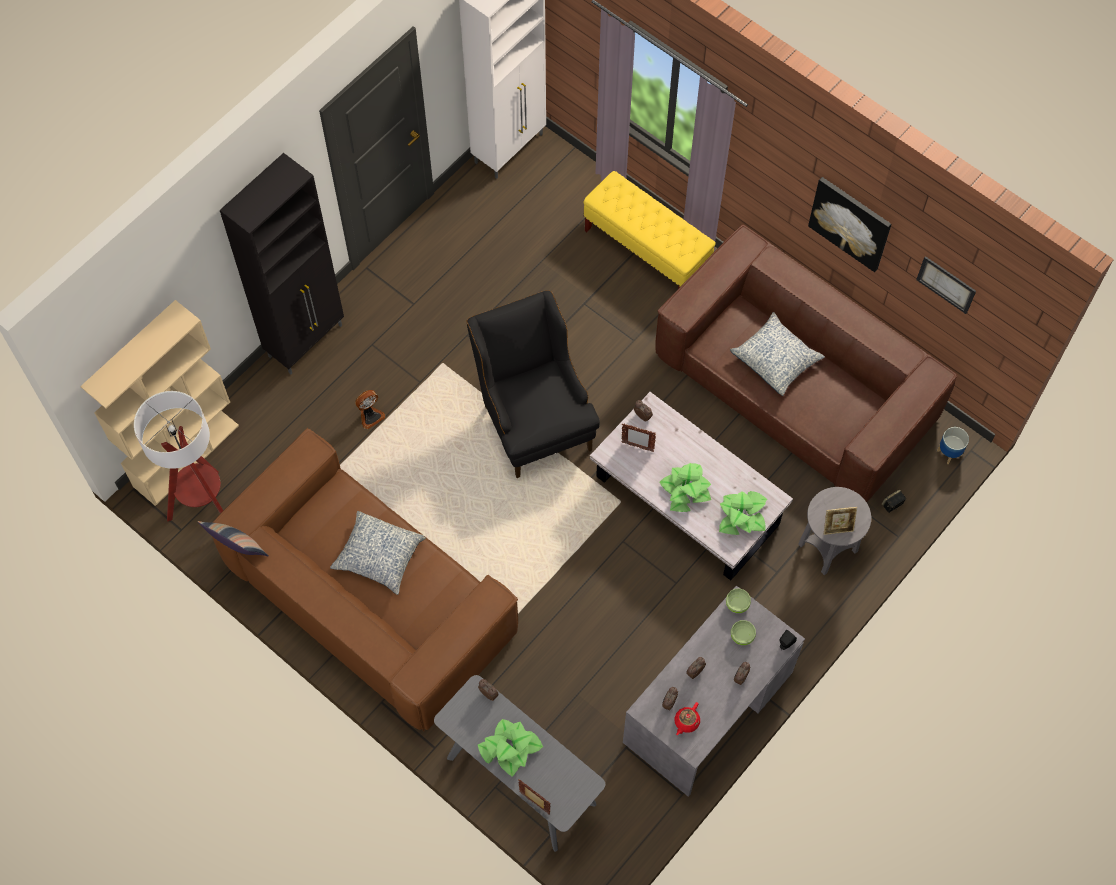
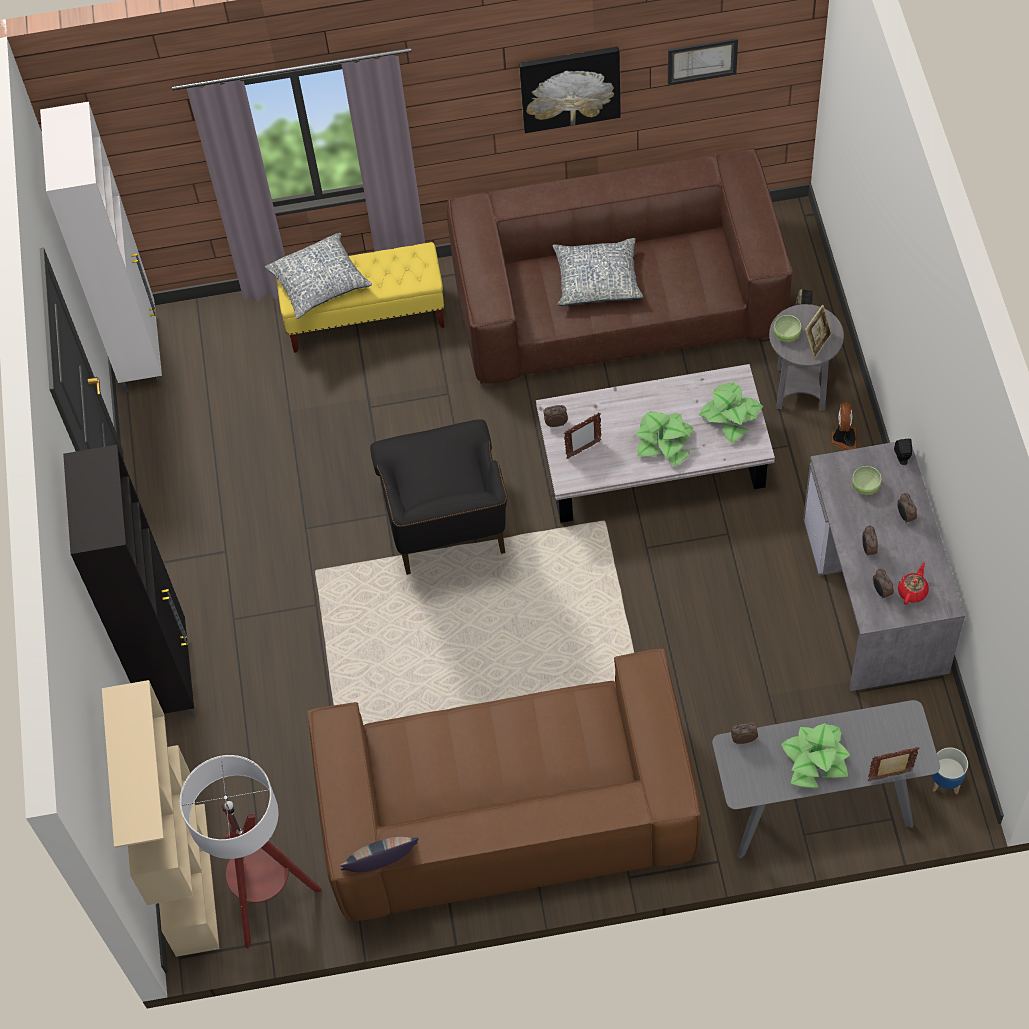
camera: 45 degrees left, 5 degrees down
(370, 416) = (310, 674): fan -> fan (843, 438)
(378, 556) = (494, 753): pillow -> pillow (320, 283)
(533, 417) = (448, 532): black armchair -> black armchair turned 120 degrees counterclockwise
(686, 722) = (912, 591): red teapot -> red teapot turned 135 degrees counterclockwise
(737, 604) = (830, 468): green bowl -> green bowl (786, 334)
(949, 452) = (791, 233): planter -> planter (945, 781)

